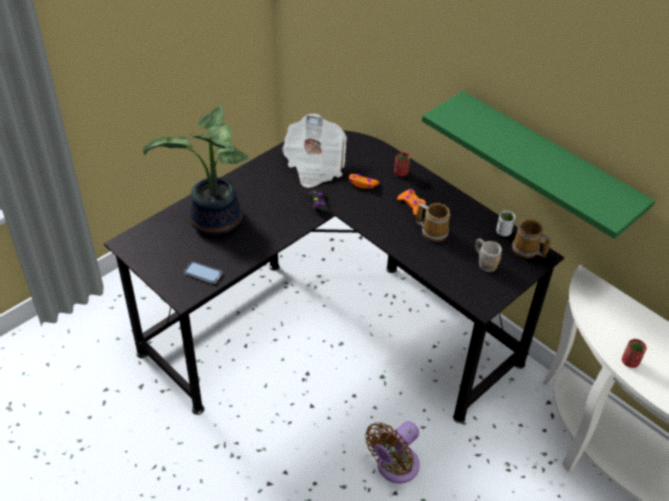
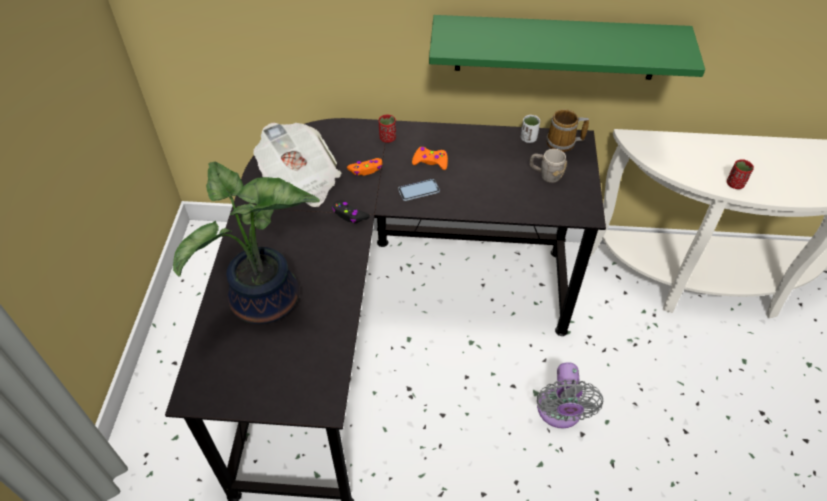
camera: 40 degrees left, 5 degrees up
(203, 273) = (316, 366): phone -> phone (419, 190)
(394, 467) = (559, 413): brown fan -> grey fan
(433, 231) = (475, 174): mug -> none

